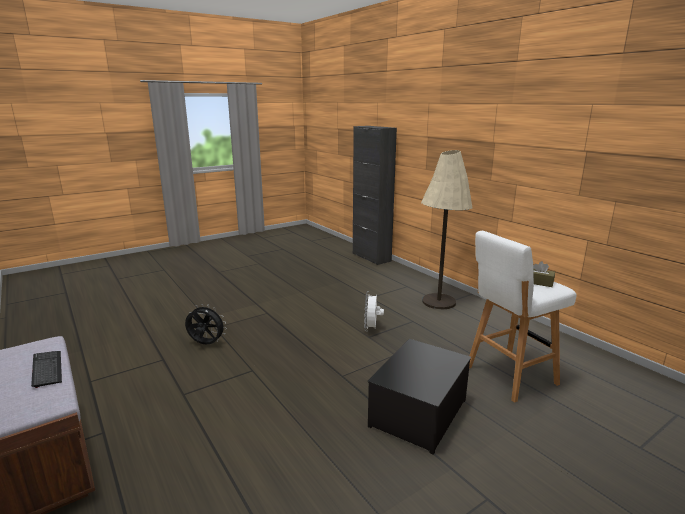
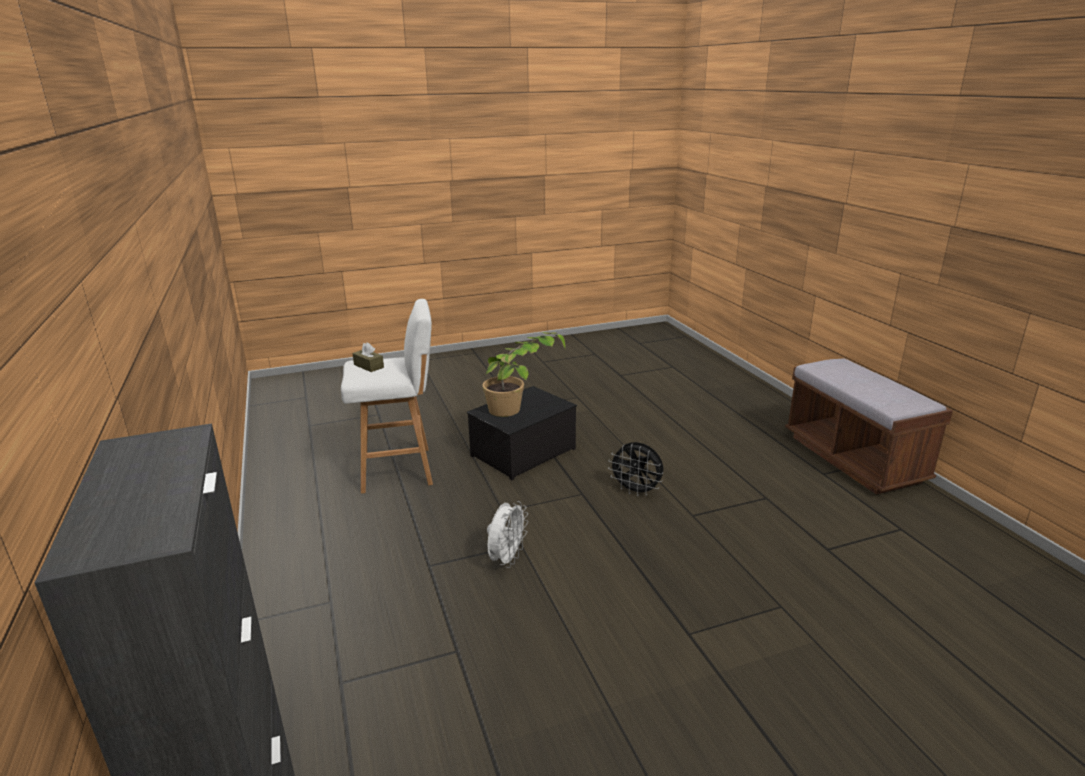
camera: 165 degrees left, 5 degrees up
(47, 369) = (852, 384): keyboard -> none
(206, 344) = (777, 568): black fan -> black fan (636, 491)
(421, 366) = (521, 408): none -> potted plant
(438, 302) = (334, 609): beige floor lamp -> none

